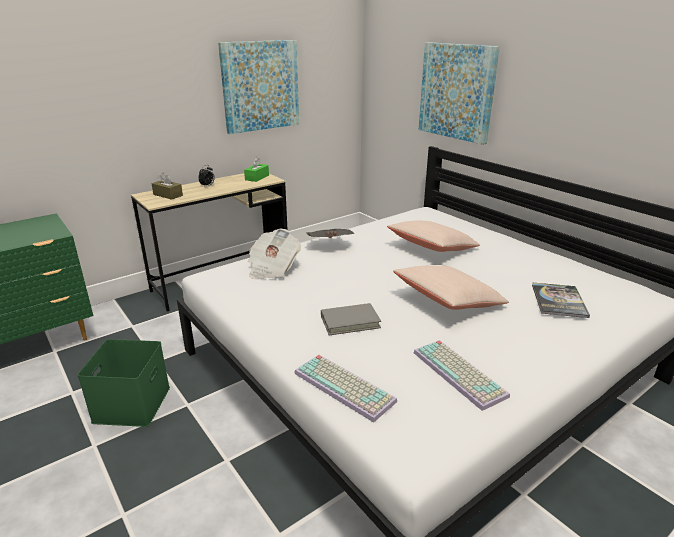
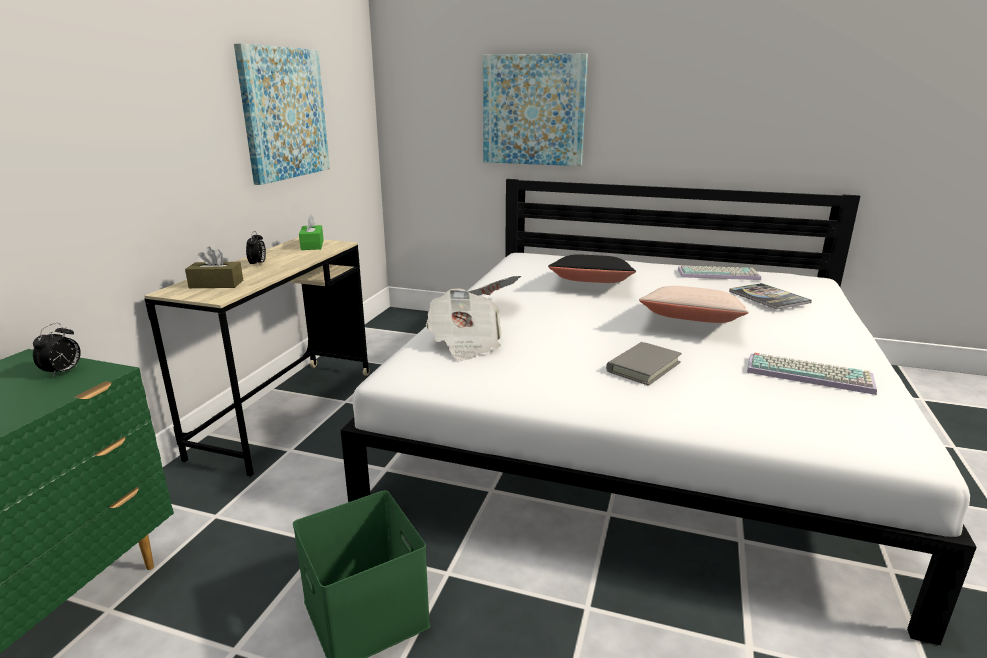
camera: 35 degrees left, 5 degrees down
(47, 229) = (63, 372): none -> alarm clock
(346, 386) = (753, 421): keyboard -> keyboard (719, 274)
(432, 248) = (592, 285): beige pillow -> black pillow

